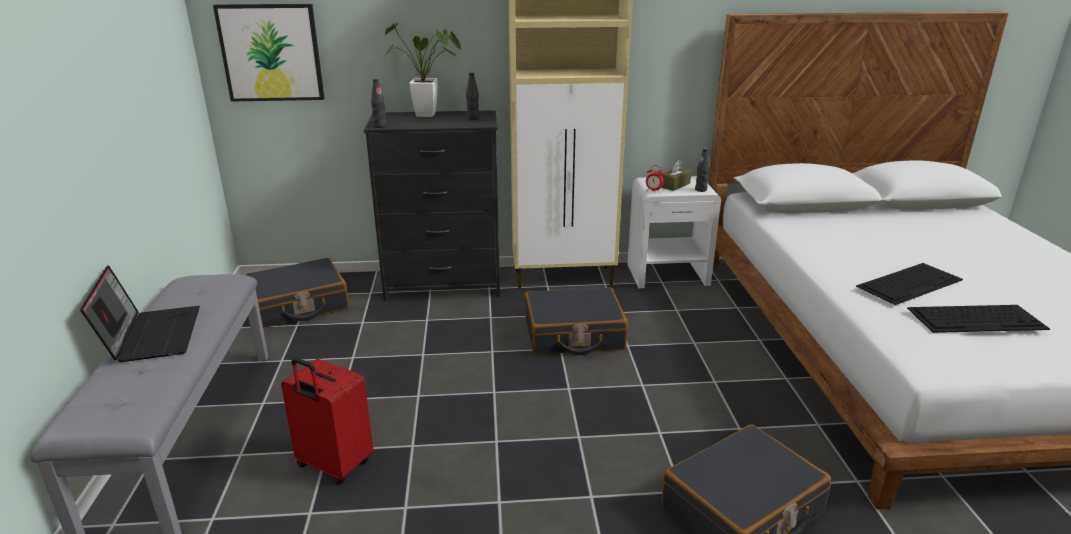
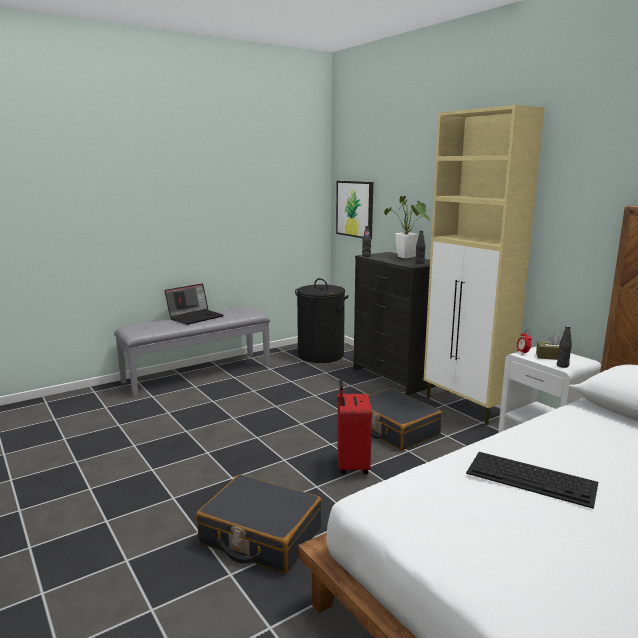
camera: 60 degrees right, 10 degrees down
(299, 305) = (321, 355): black suitcase -> black laundry basket
(333, 465) = (202, 406): red suitcase -> red suitcase (351, 466)
(977, 318) = (497, 518): keyboard -> none

